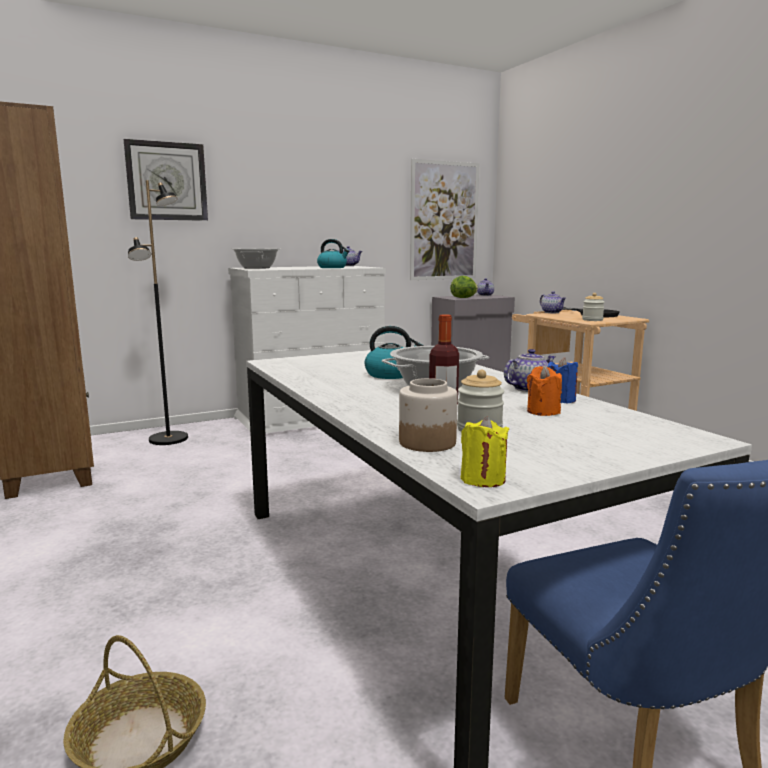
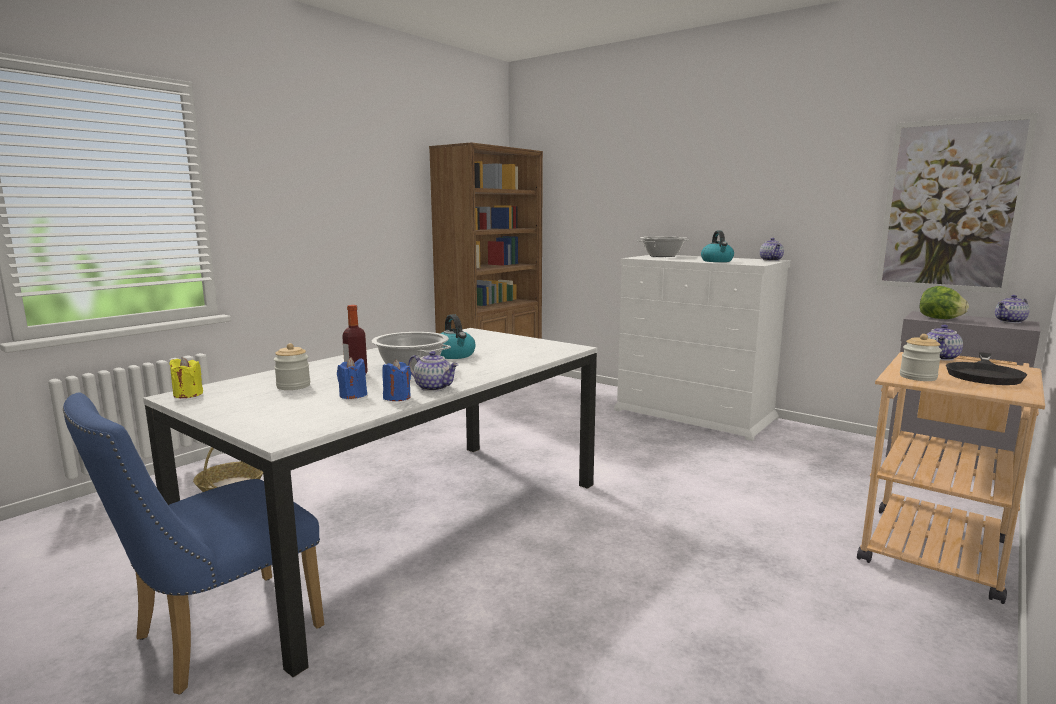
camera: 65 degrees right, 0 degrees up
(167, 181) = (617, 178): wall clock -> none
(169, 439) = (573, 391): black floor lamp -> none
(426, 443) = (260, 380): jar -> none
(543, 411) = (353, 395): orange candle -> blue candle

